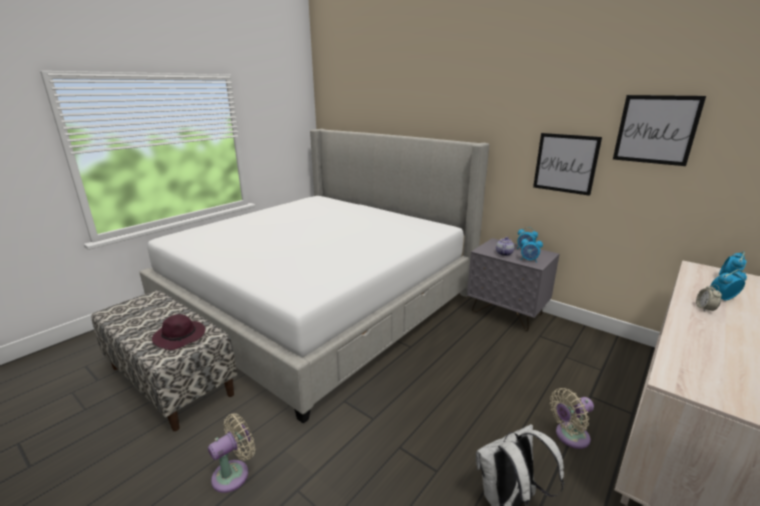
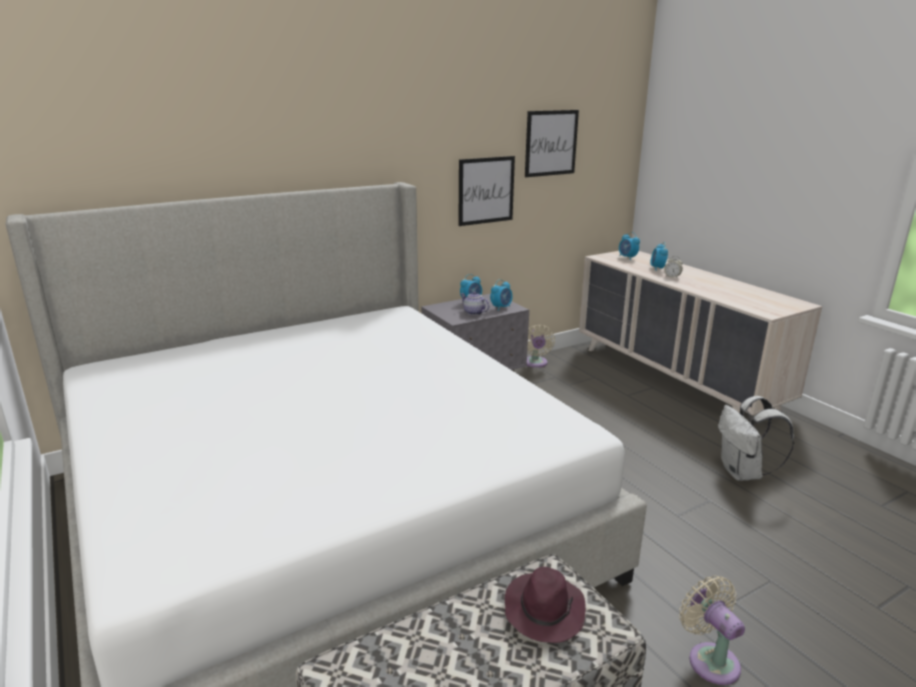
camera: 70 degrees left, 0 degrees up
(569, 436) = (674, 422): beige fan -> beige fan (535, 363)

